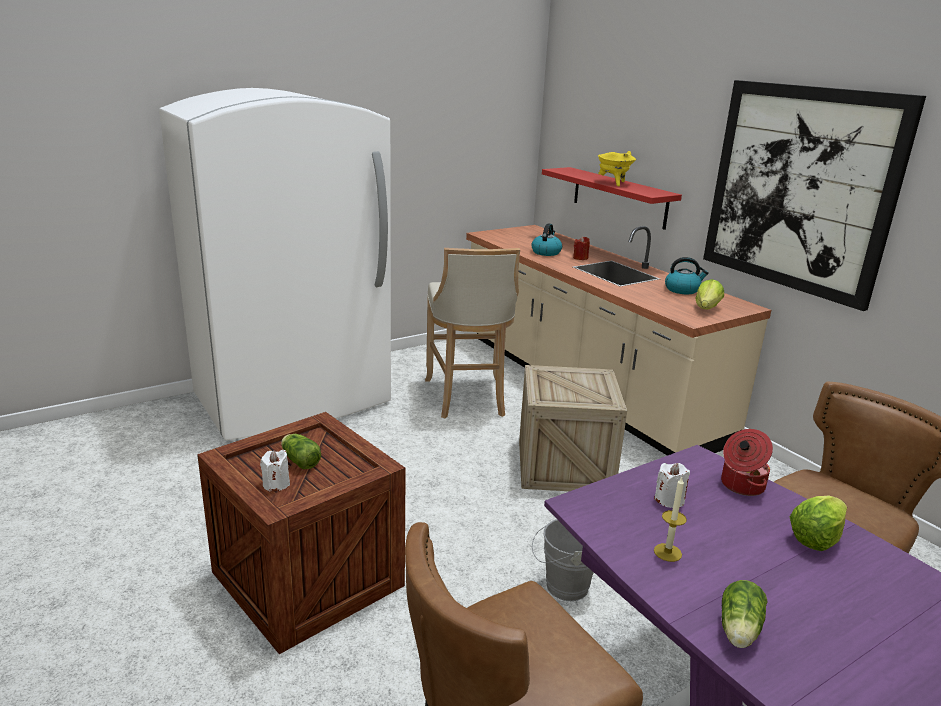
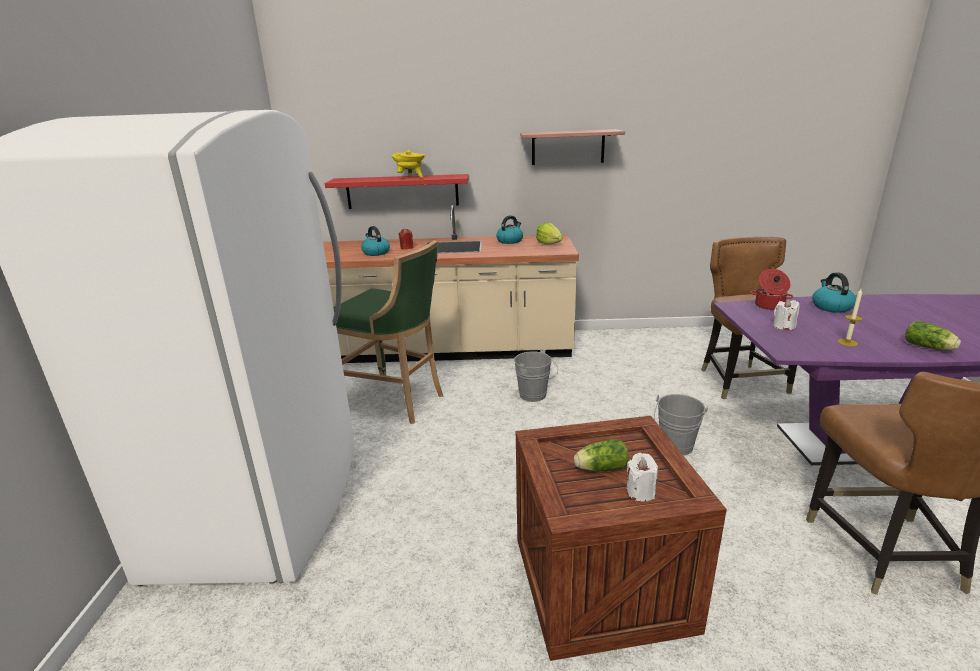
camera: 55 degrees left, 0 degrees up
(467, 399) = (397, 402): beige stool -> green stool
(564, 466) = (535, 396): crate -> grey bucket
(800, 189) = (568, 147): picture -> shelf
(816, 538) = (831, 307): lettuce -> kettle

